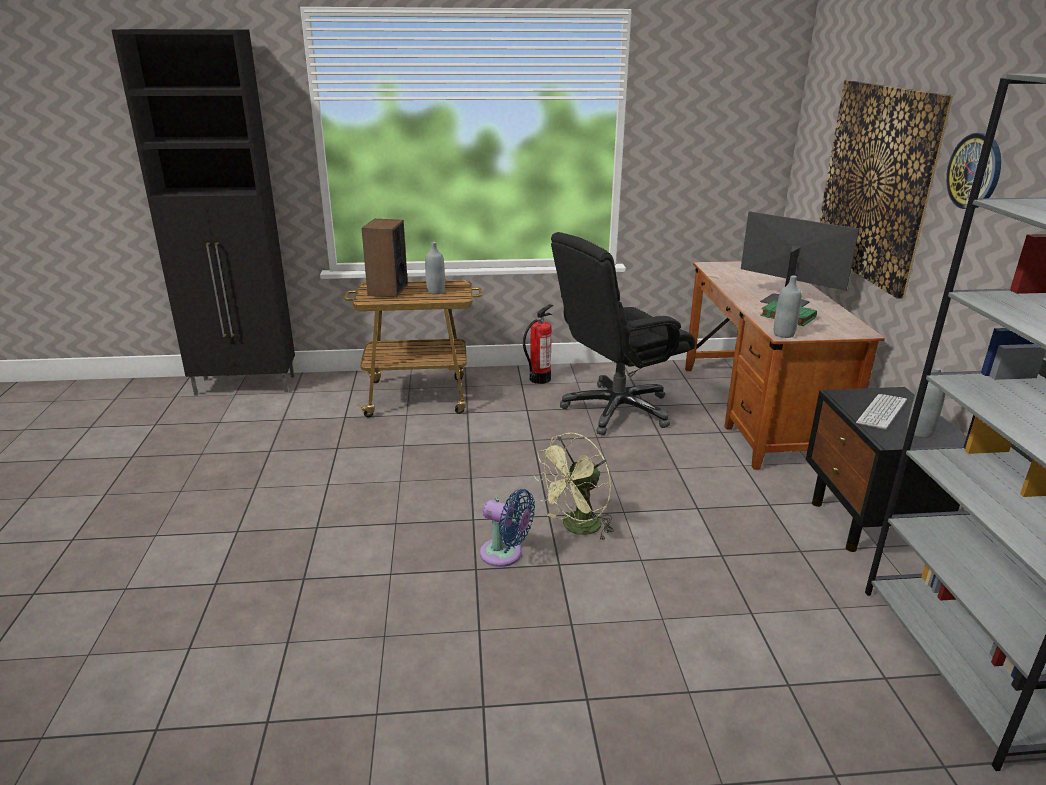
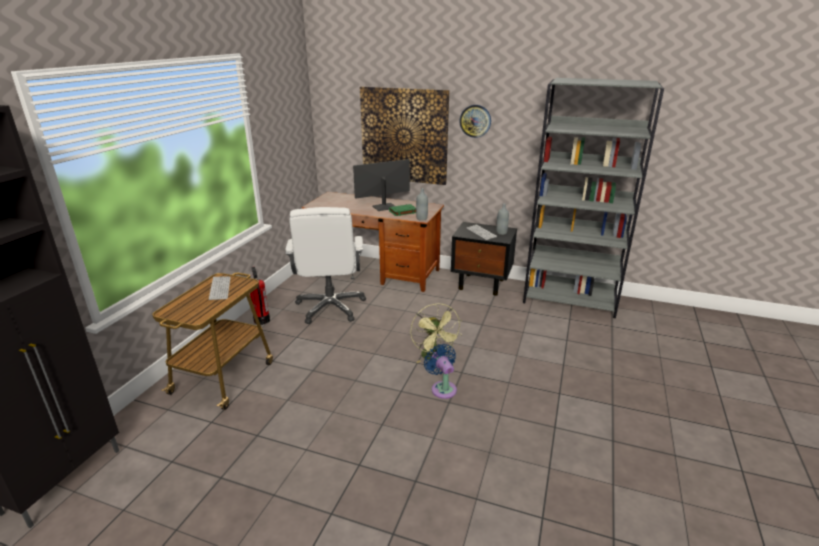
camera: 65 degrees left, 0 degrees up
(387, 290) = (189, 306): speaker -> none
(436, 291) = (220, 288): grey bottle -> keyboard
(505, 555) = (442, 388): blue fan -> blue fan turned 75 degrees counterclockwise
(616, 410) = (330, 307): black office chair -> white office chair

